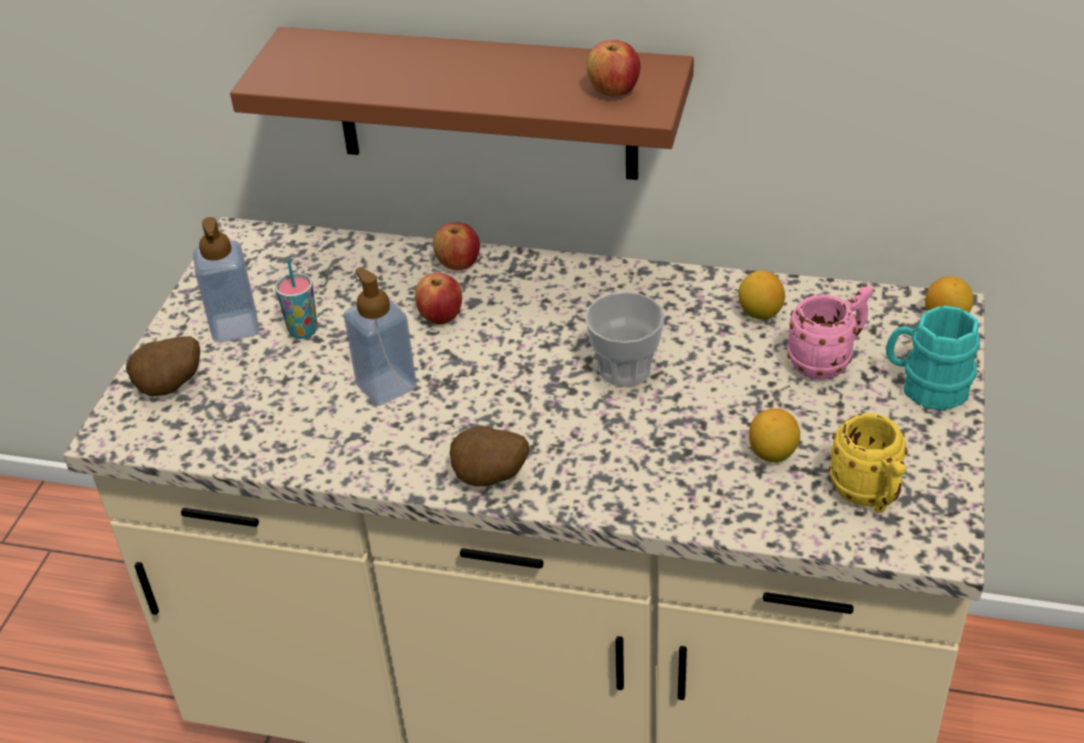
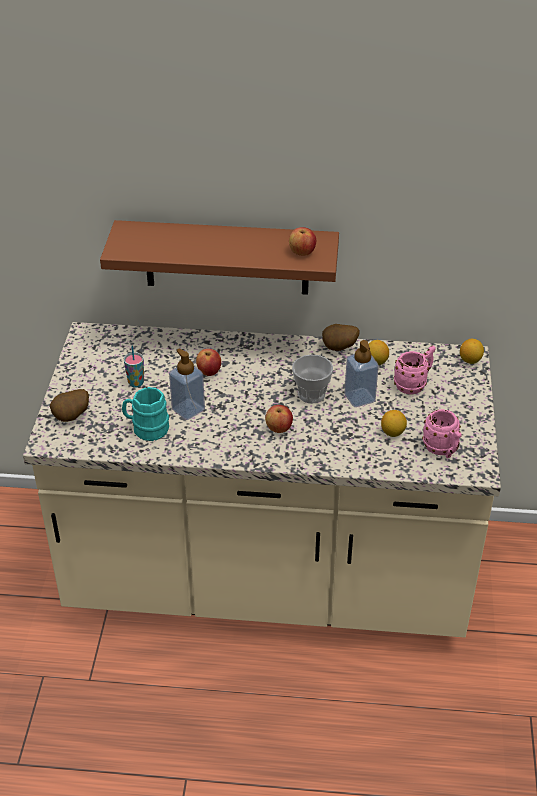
camera: 10 degrees left, 0 degrees up
(235, 327) = (98, 382): soap dispenser -> soap dispenser (359, 398)
(458, 264) = (212, 343): apple -> apple (279, 428)
(490, 480) = (253, 454): potato -> potato (339, 349)
(869, 496) = (442, 450): yellow mug -> pink mug
(926, 387) = (464, 395): turquoise mug -> turquoise mug (146, 429)

